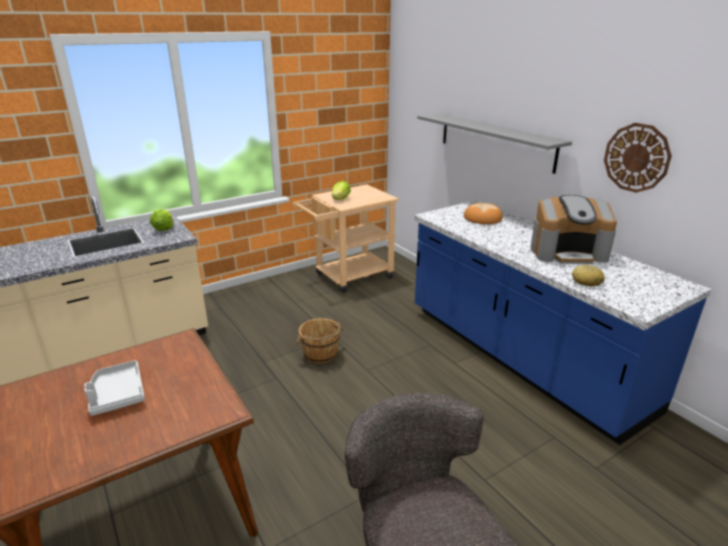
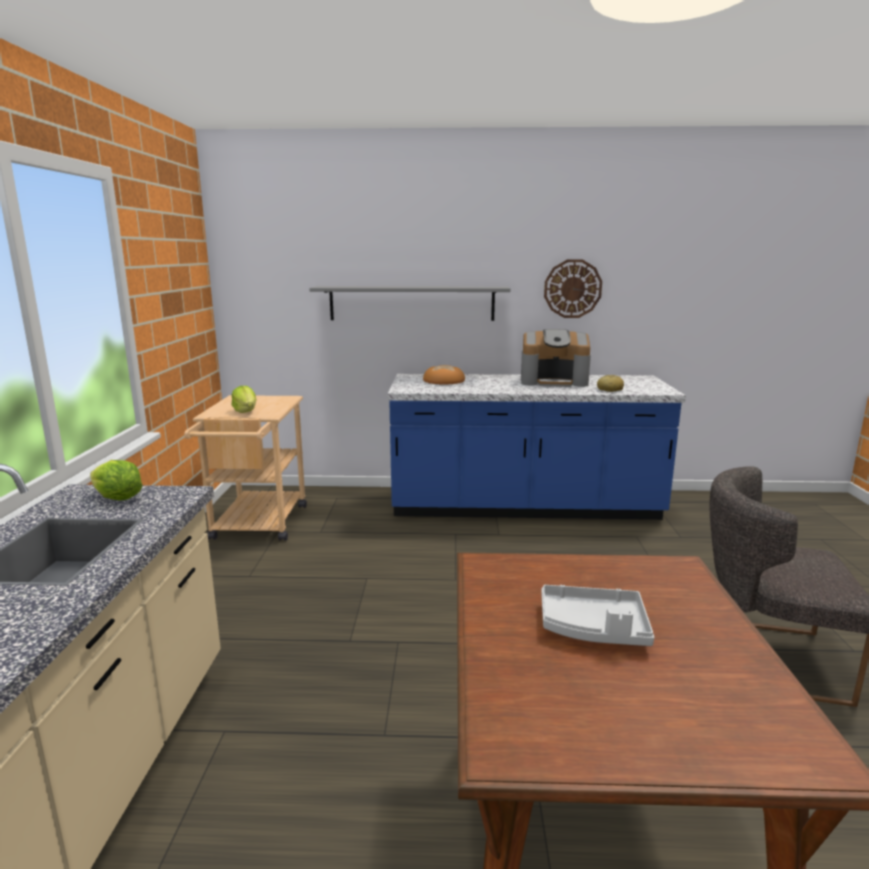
camera: 55 degrees left, 10 degrees down
(321, 354) = (390, 596): brown bucket -> none
(568, 252) = (554, 381): coffee machine -> coffee machine turned 60 degrees clockwise

